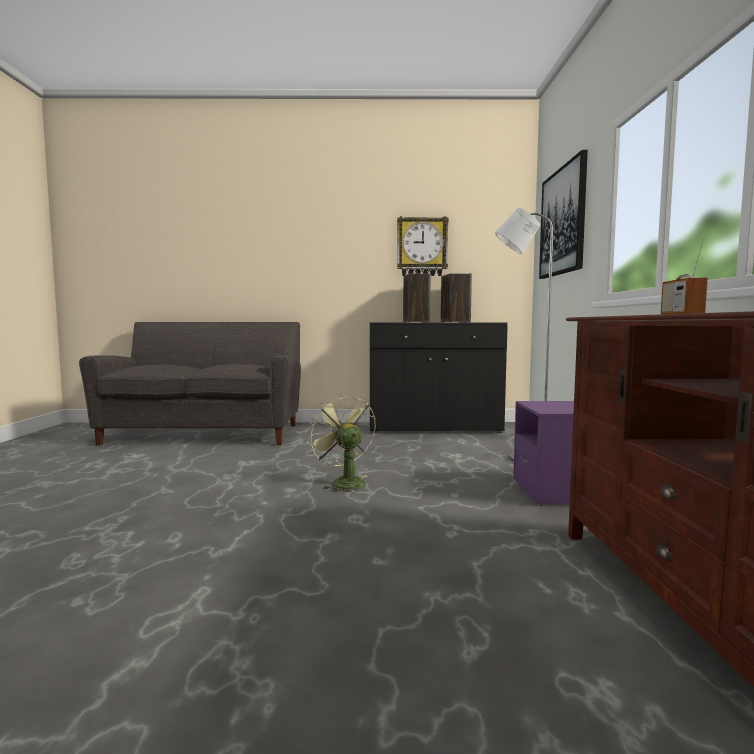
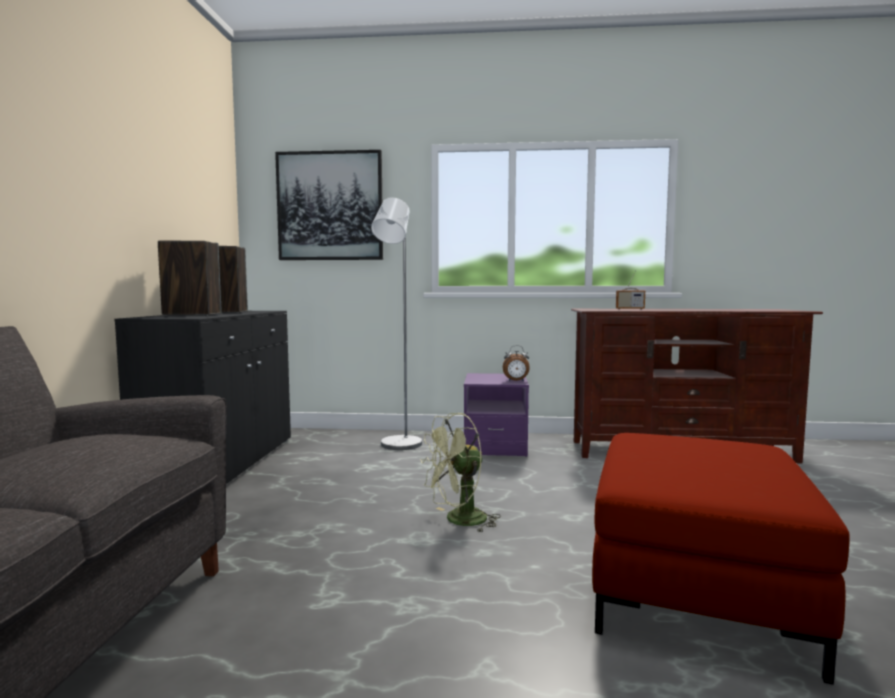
camera: 85 degrees left, 0 degrees up
(200, 553) = (697, 591): none -> red ottoman
(422, 247) = (158, 196): wall clock -> none
(557, 410) = (516, 381): none -> alarm clock

